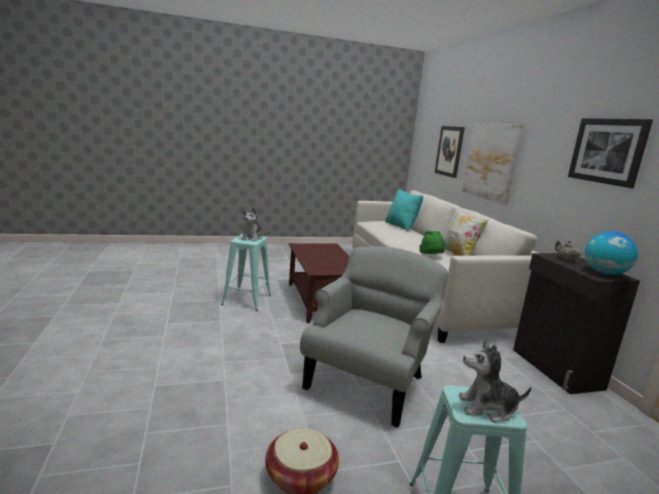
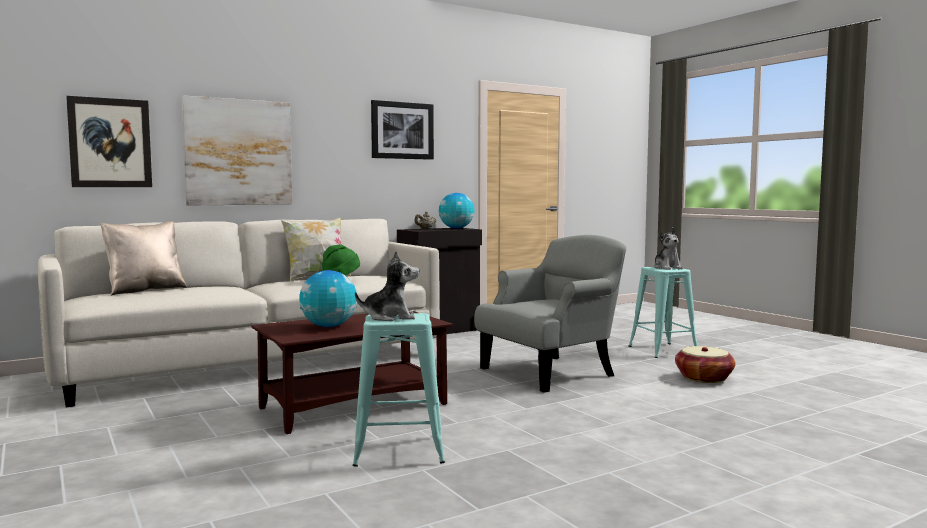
camera: 105 degrees left, 10 degrees down
(320, 252) = (329, 326): none -> globe
(368, 381) = (551, 372): grey armchair -> grey armchair turned 135 degrees clockwise
(401, 226) = (145, 290): turquoise pillow -> beige pillow

